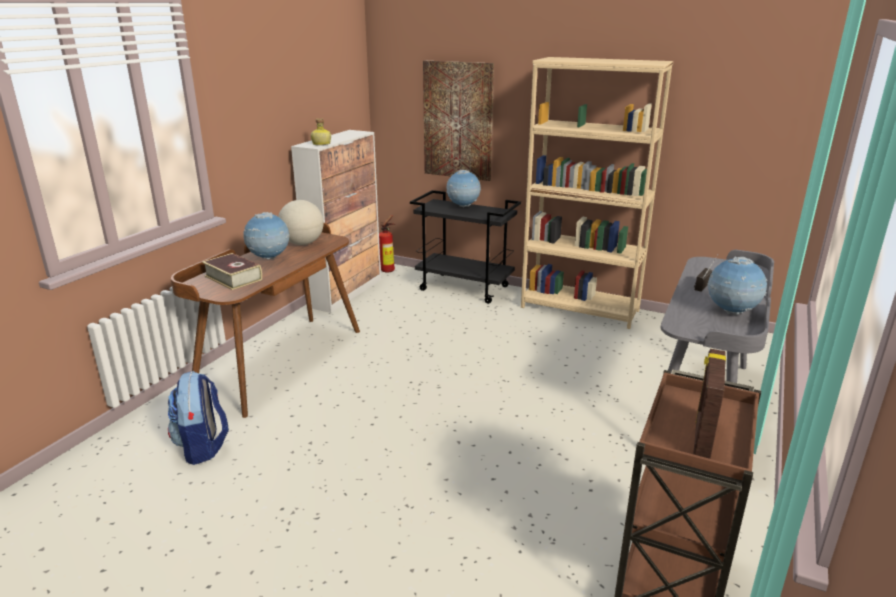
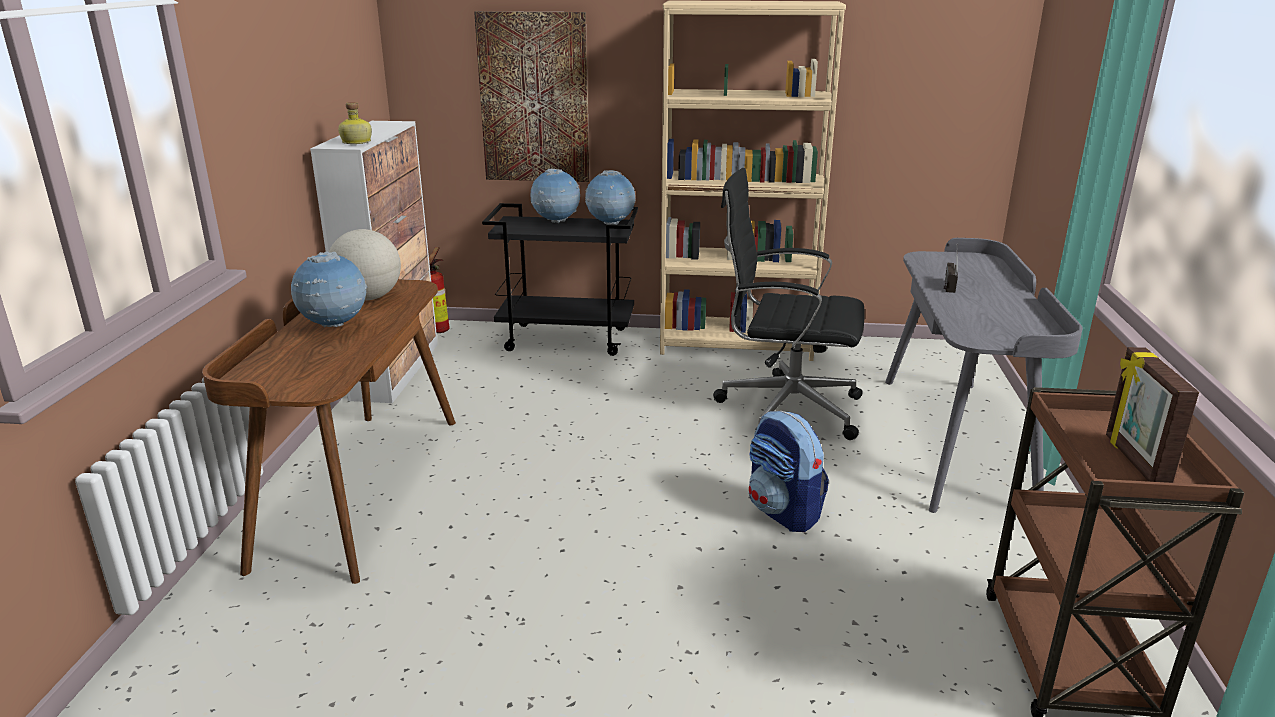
camera: 20 degrees left, 0 degrees up
(203, 447) = (316, 643): backpack -> backpack (784, 512)
(233, 278) = (301, 363): book -> none
(584, 360) = (785, 409): none -> black office chair
(731, 312) = (1009, 312): globe -> globe (610, 224)

